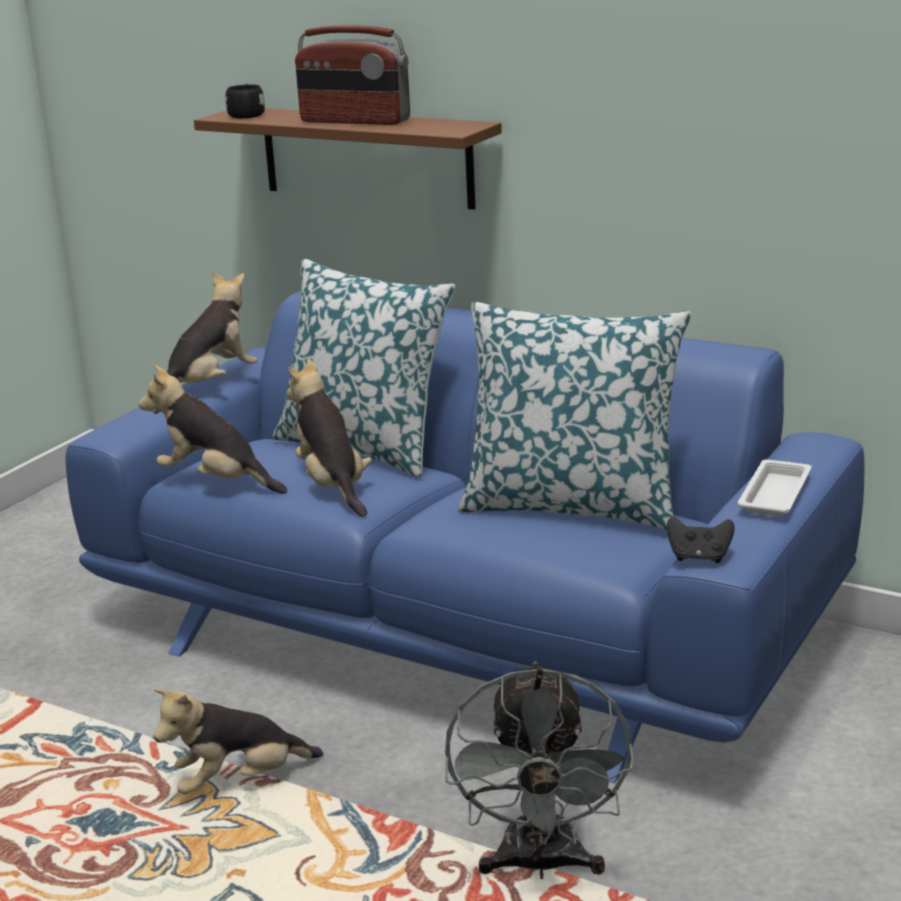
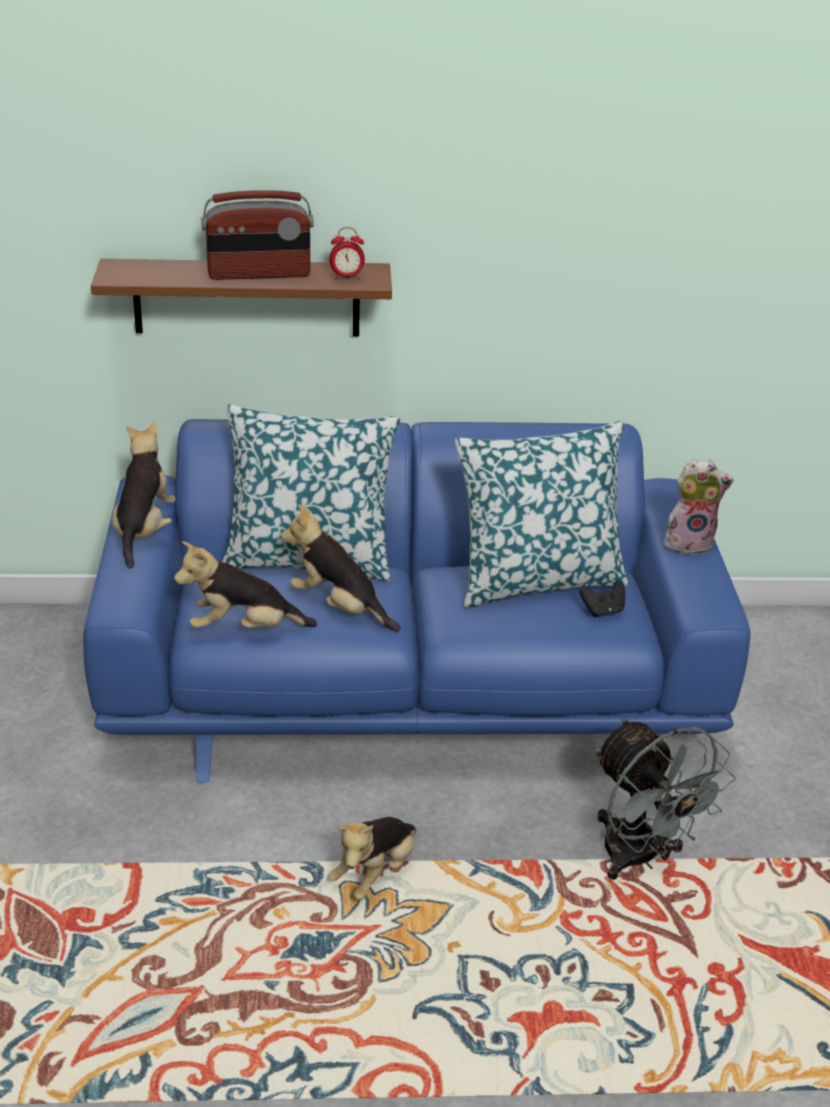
camera: 35 degrees left, 10 degrees up
(247, 114) = (135, 272): black mug -> none
(434, 128) = (347, 278): none -> alarm clock
(699, 557) = (700, 612): black game controller -> black game controller (603, 611)
(775, 494) = (689, 543): white tray -> plush toy

